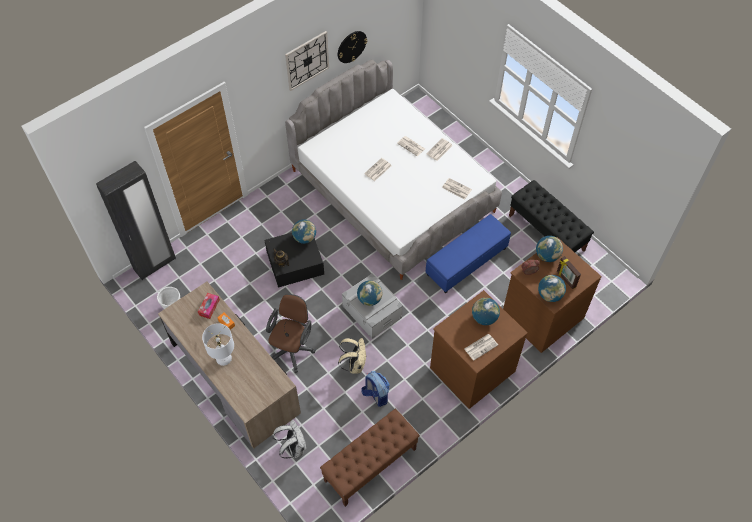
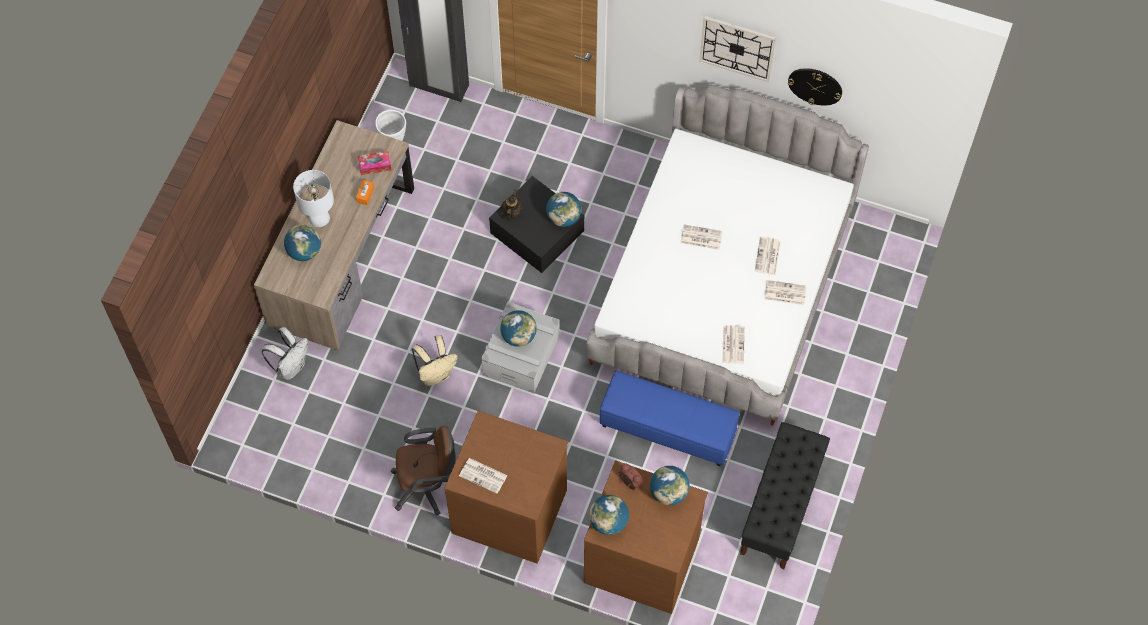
camera: 60 degrees right, 5 degrees up
(292, 348) = (416, 295): brown office chair -> brown office chair (427, 486)
(370, 465) = (315, 459): brown bench -> none
(376, 395) = (409, 419): backpack -> none
(484, 318) = (527, 460): globe -> globe (304, 251)
(565, 279) = (645, 531): picture frame -> none

